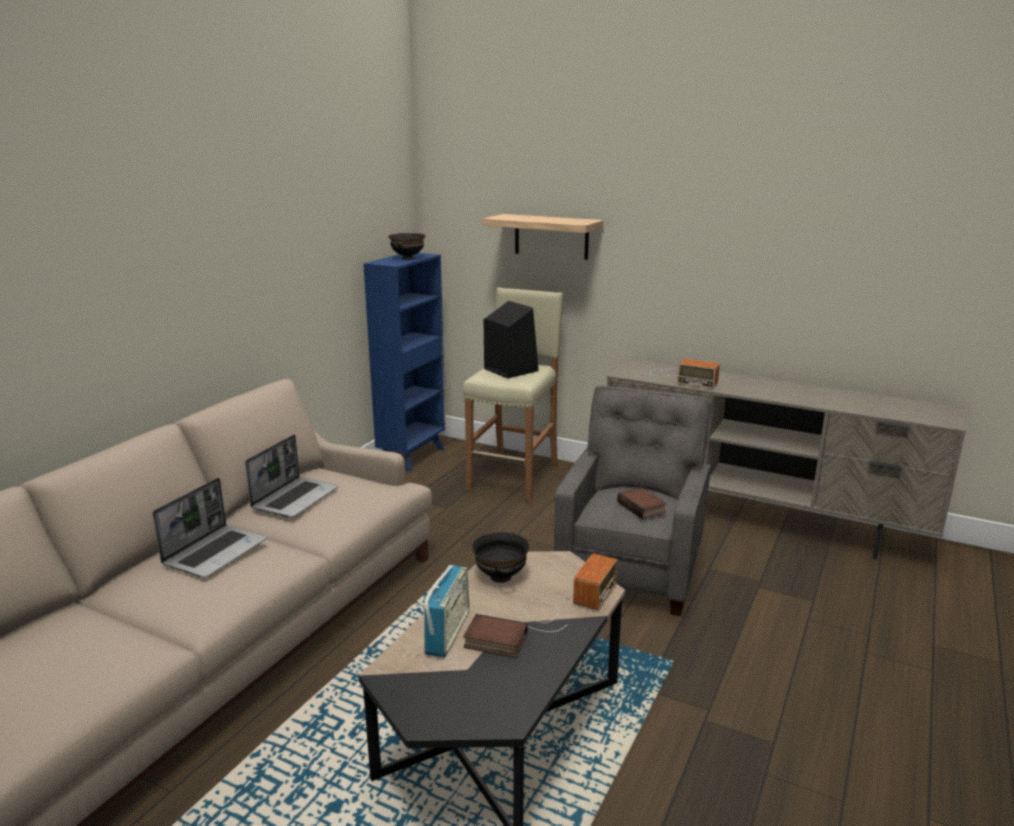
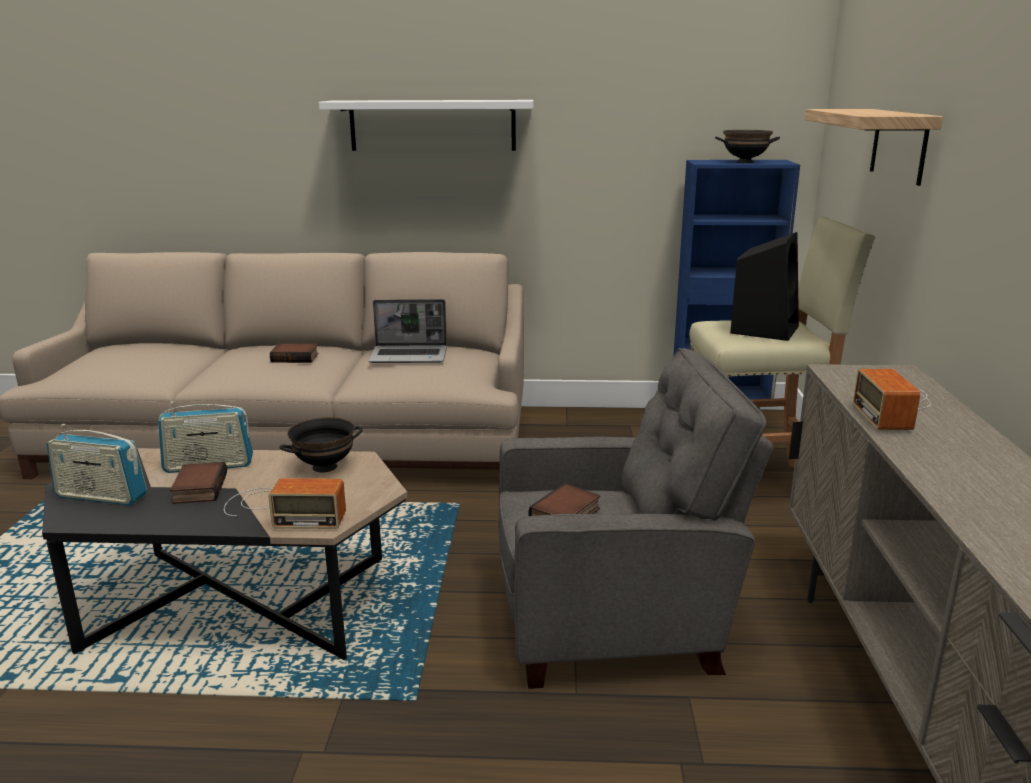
camera: 65 degrees right, 0 degrees up
(188, 270) = (432, 125): none -> white shelf
(216, 552) = (296, 357): laptop -> book
(469, 700) = (101, 496): none -> radio

